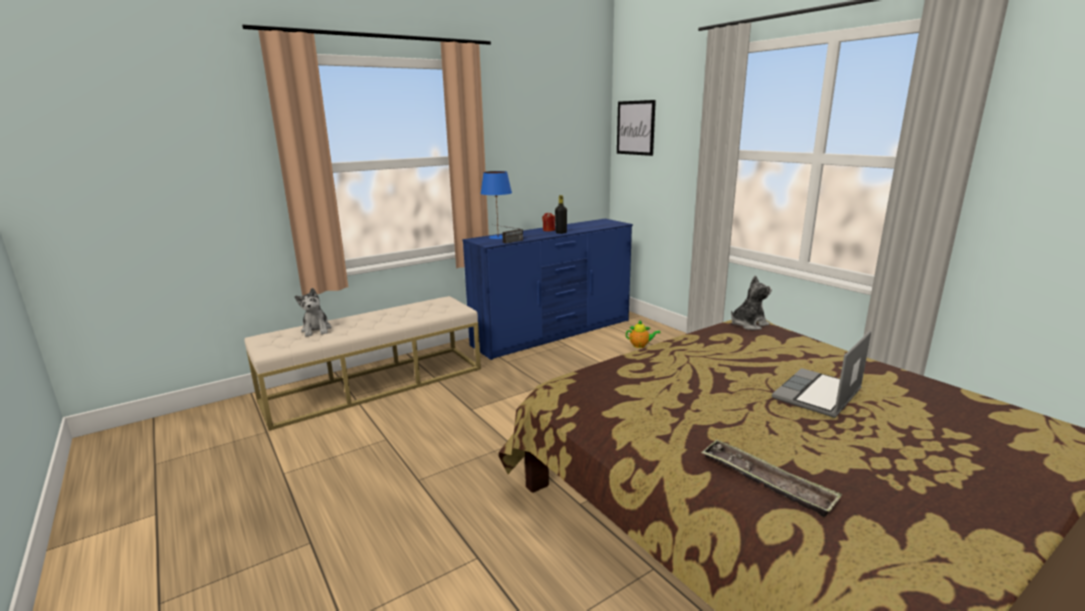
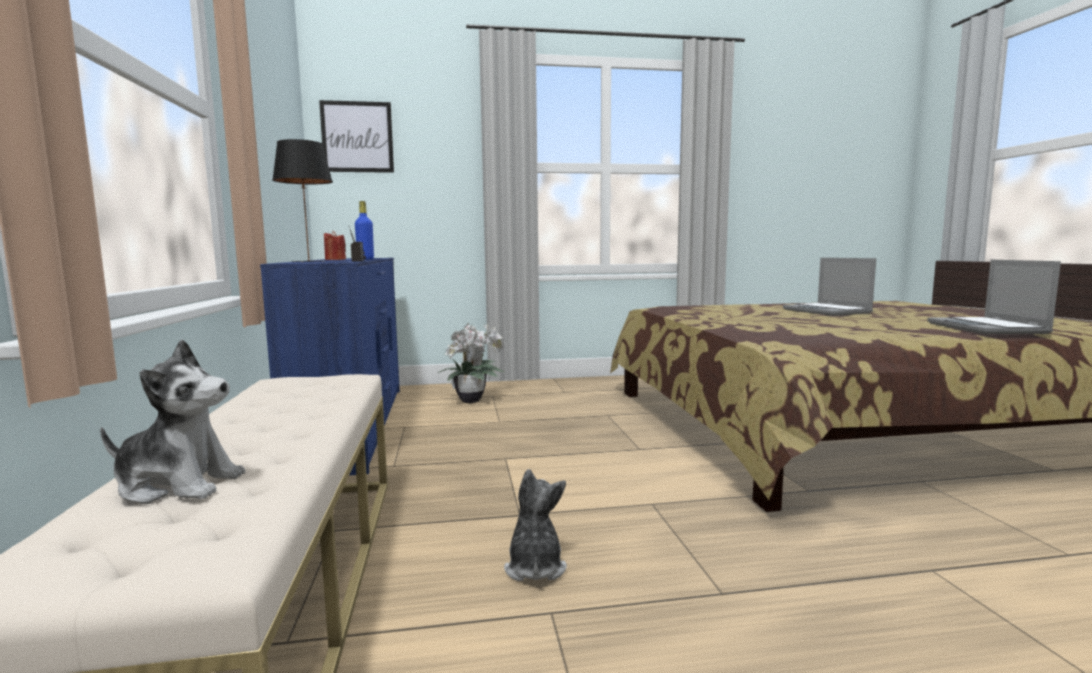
camera: 65 degrees left, 10 degrees down
(498, 237) = (309, 261): blue table lamp -> black table lamp
(561, 232) = (365, 259): black bottle -> blue bottle
(640, 346) = (473, 400): teapot -> potted plant
(748, 324) = (661, 307): plush toy -> plush toy (534, 567)
(766, 481) = (988, 328): tray -> laptop

